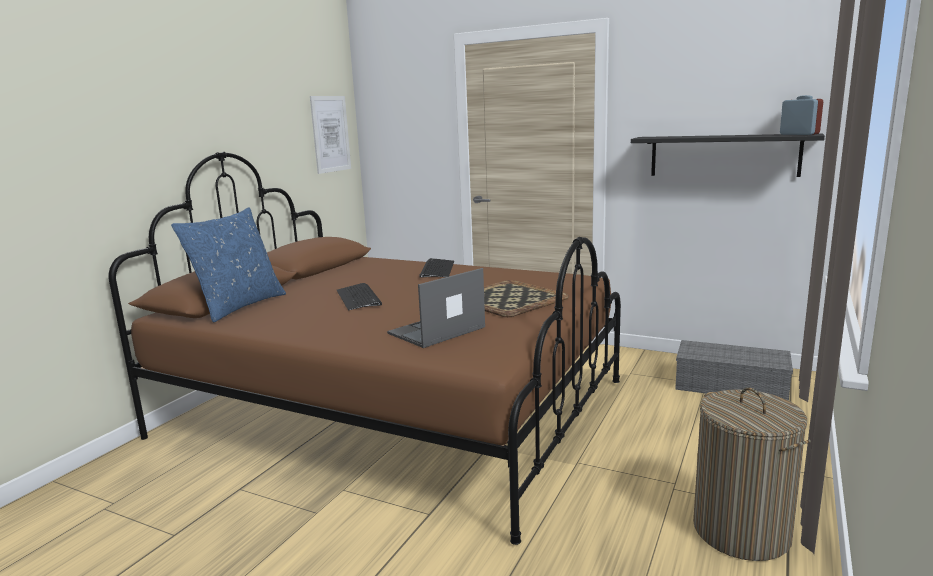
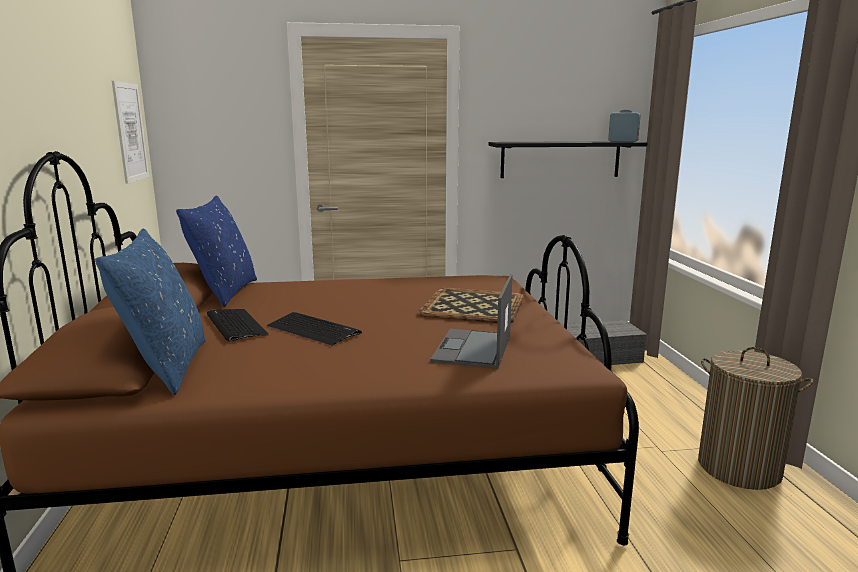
camera: 35 degrees left, 0 degrees up
(356, 263) = (224, 292): none -> blue pillow
(437, 269) = (338, 287): keyboard -> keyboard (235, 325)

